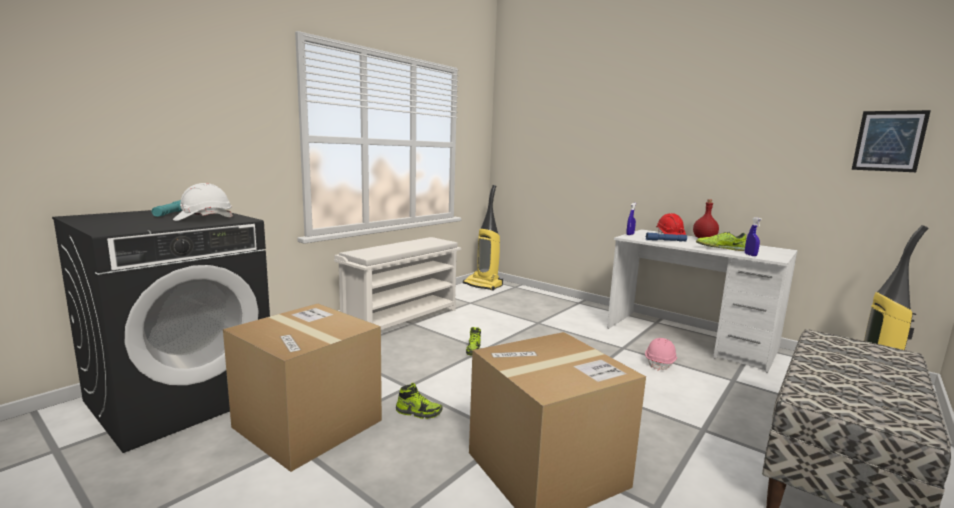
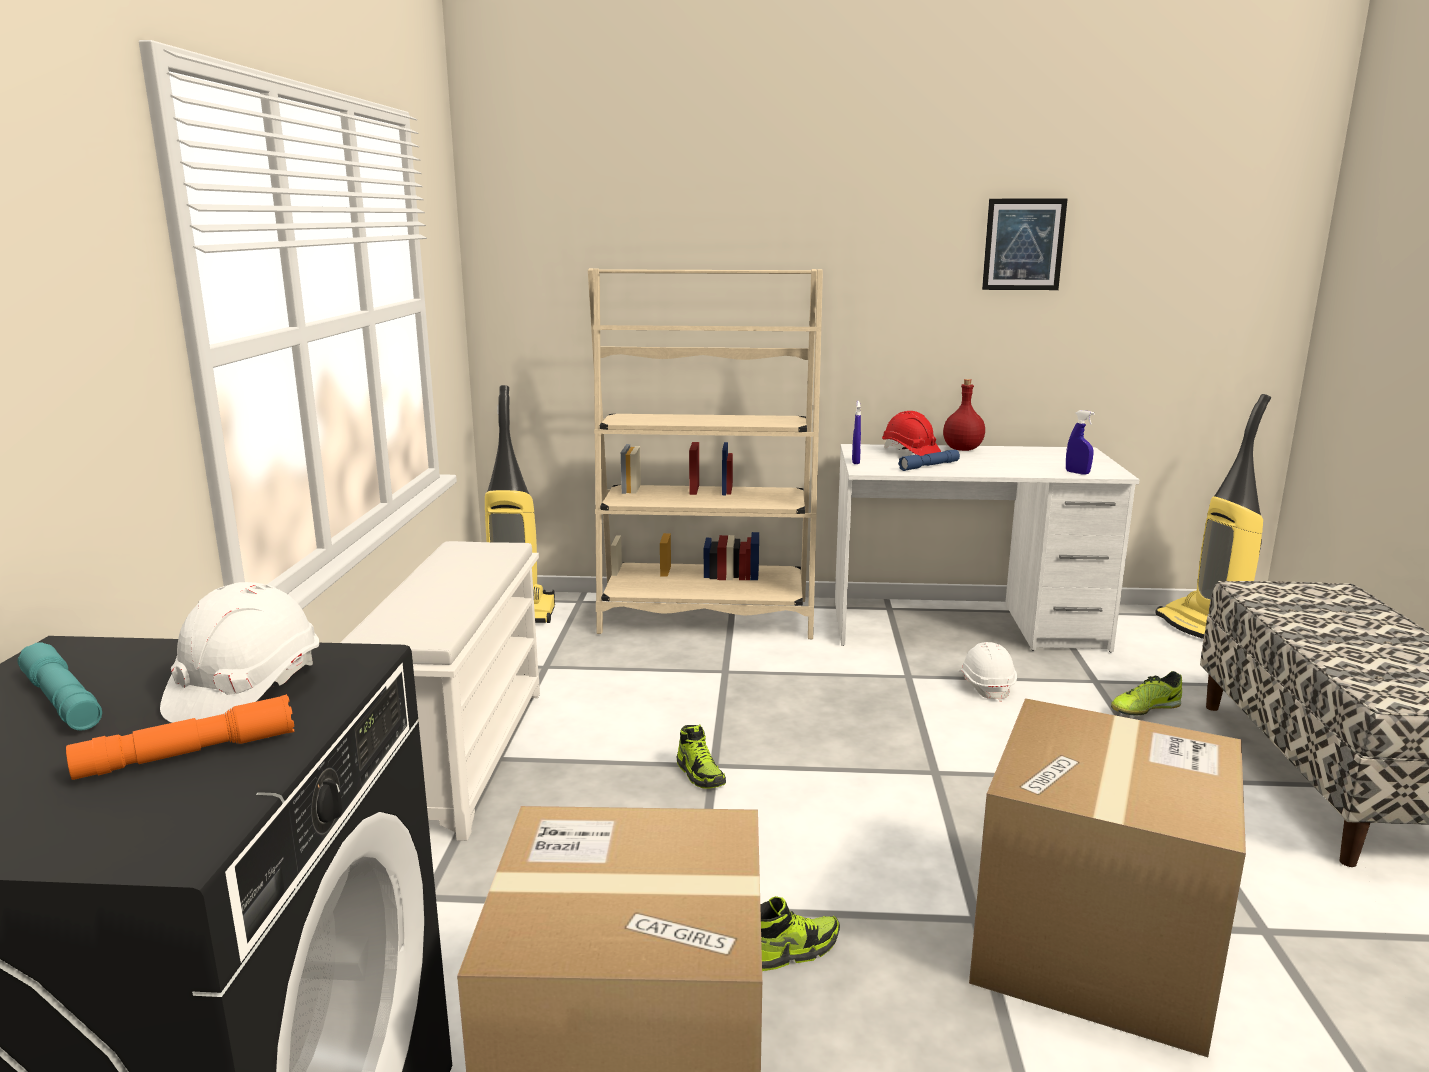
camera: 35 degrees left, 5 degrees up
(158, 223) = (188, 754): none -> orange flashlight
(559, 303) = (705, 616): none -> beige bookcase
(660, 363) = (986, 685): pink hard hat -> white hard hat
(720, 248) = (1020, 467): shoe -> shoe (1144, 709)
(889, 141) = (1203, 269): picture -> picture (1023, 244)

